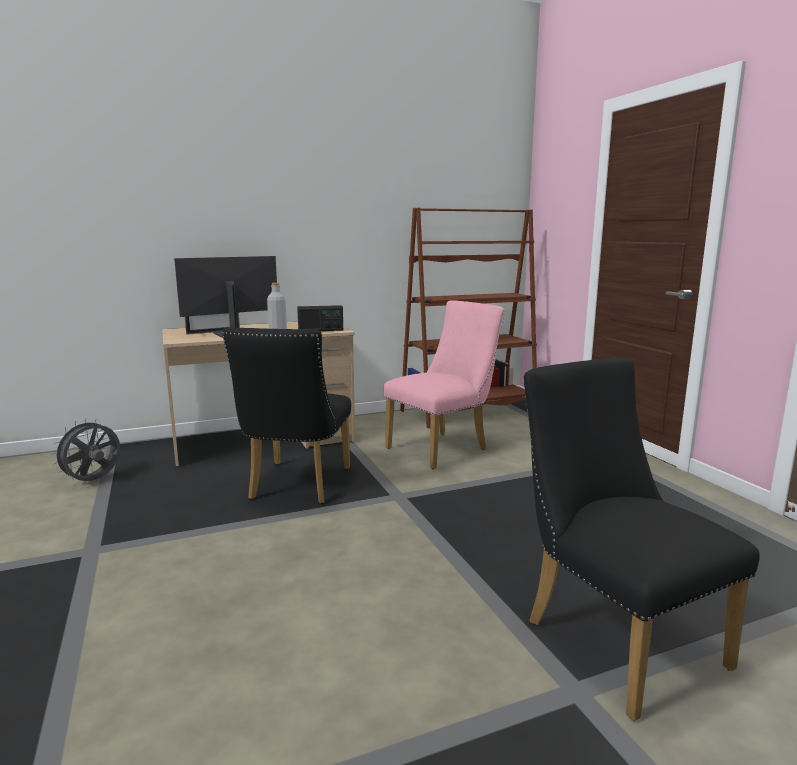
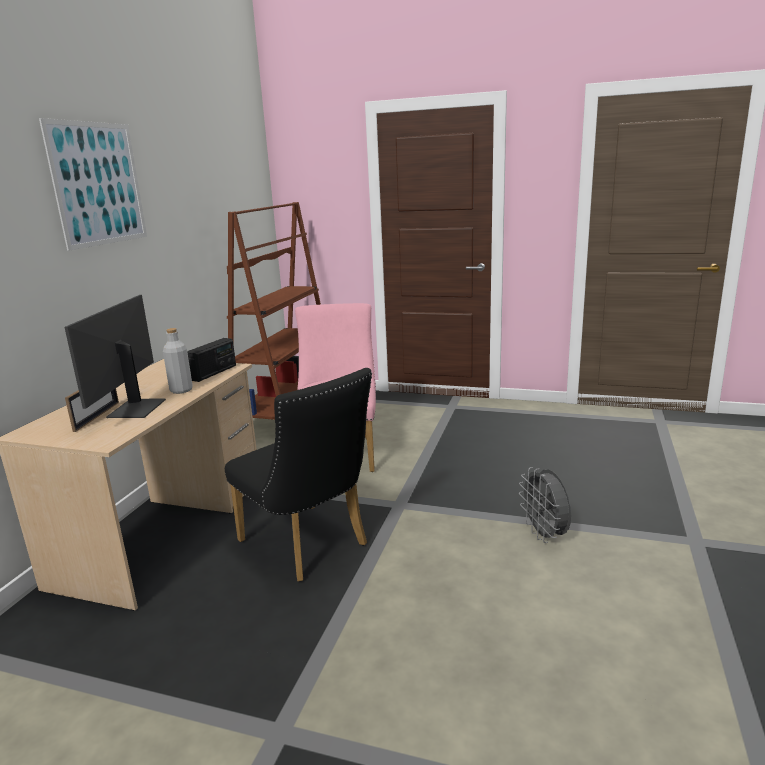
camera: 50 degrees left, 5 degrees up
(93, 481) = (66, 695): grey fan -> grey fan (545, 535)
(295, 177) = (98, 184): none -> picture
(612, 636) = (654, 507): black chair -> none

